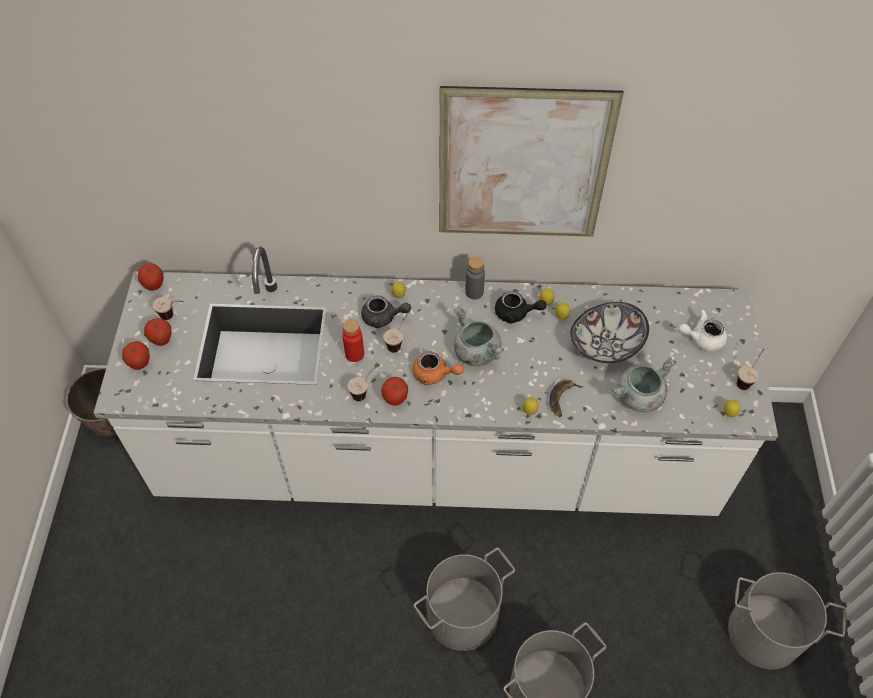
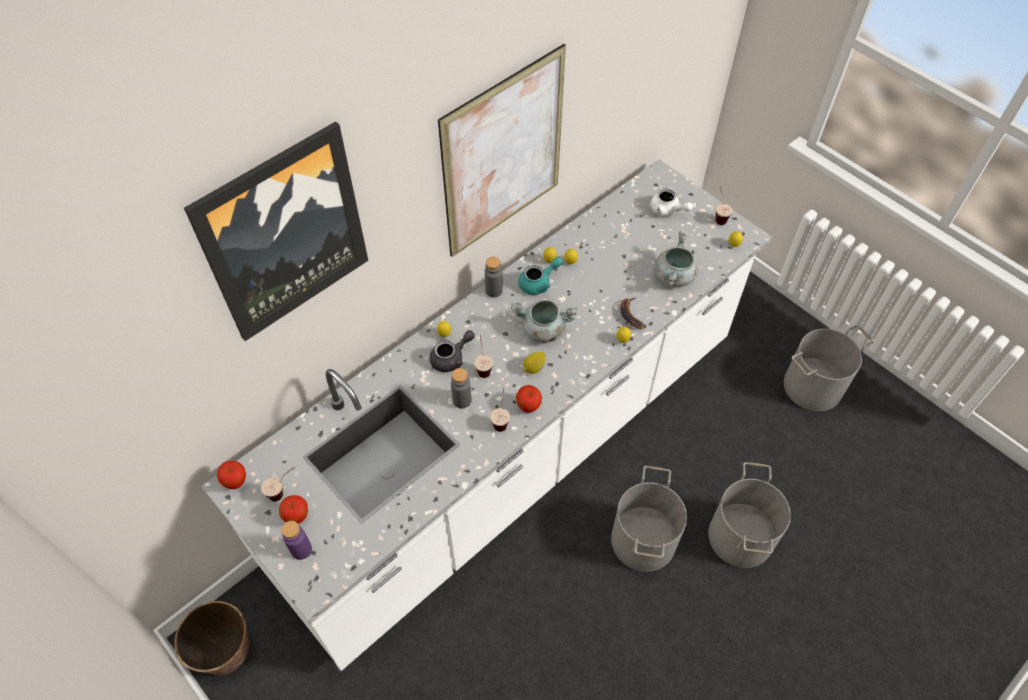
camera: 45 degrees left, 0 degrees up
(140, 364) = (301, 550): apple -> purple bottle
(249, 101) = (284, 234): none -> picture
(354, 354) = (462, 400): red bottle -> grey bottle
(434, 375) = (534, 368): orange teapot -> lemon
(516, 313) = (539, 283): black teapot -> turquoise teapot
(605, 344) = (617, 259): bowl -> none
(702, 338) = (667, 210): white teapot -> white teapot turned 90 degrees counterclockwise

